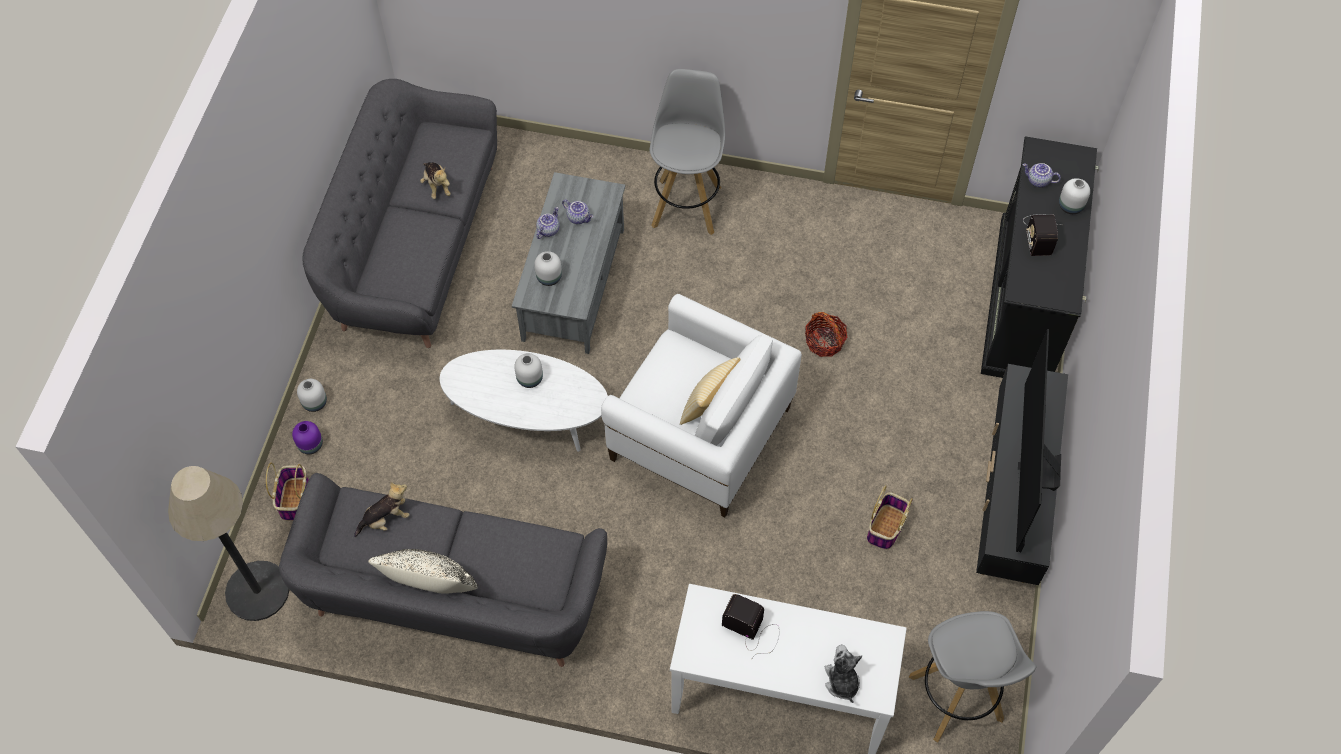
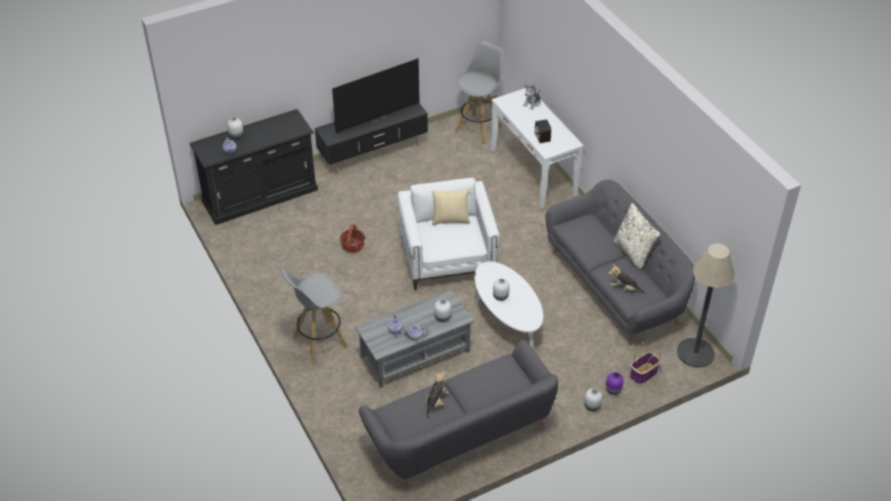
camera: 130 degrees left, 15 degrees down
(885, 528) = (428, 180): basket -> none
(1039, 233) = (263, 137): radio -> none

